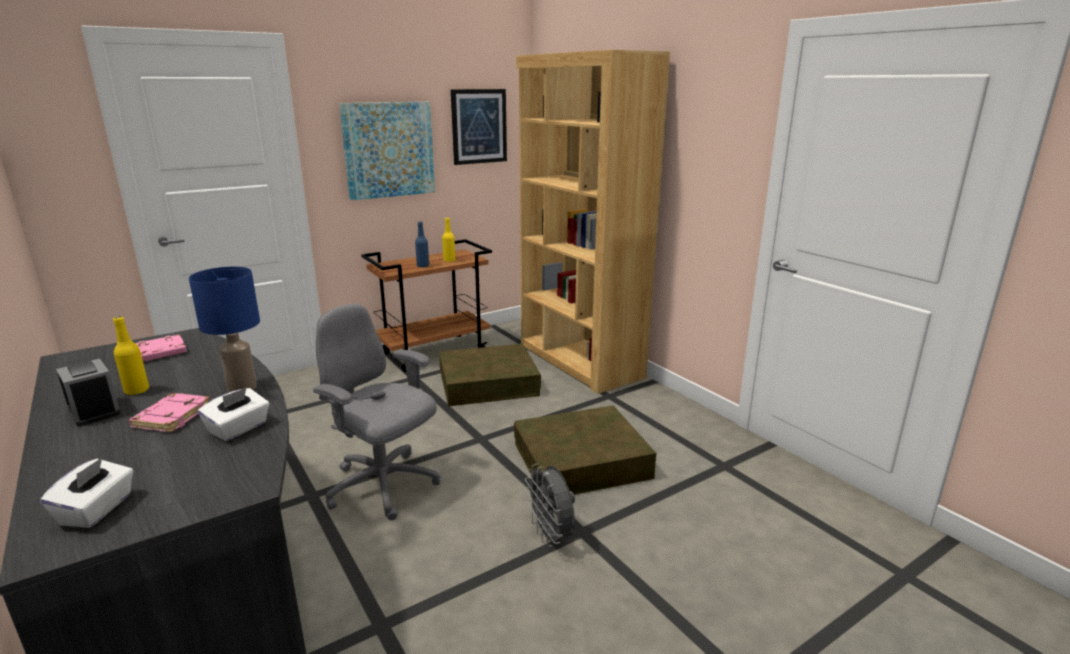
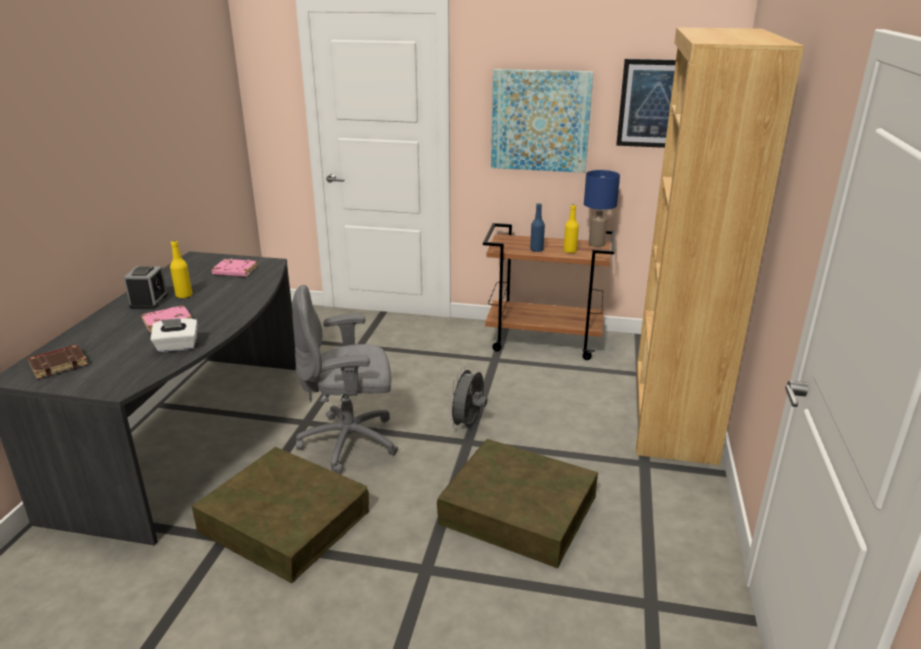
camera: 45 degrees right, 5 degrees up
(97, 510) = (59, 364): white tissue box -> brown book
(242, 387) = (226, 317): blue table lamp -> blue table lamp (597, 244)
(383, 487) = (351, 442): grey office chair -> grey office chair turned 90 degrees counterclockwise
(488, 383) = (548, 393): brown storage box -> brown storage box (284, 521)
(551, 535) = (400, 555): grey fan -> grey fan (468, 425)

